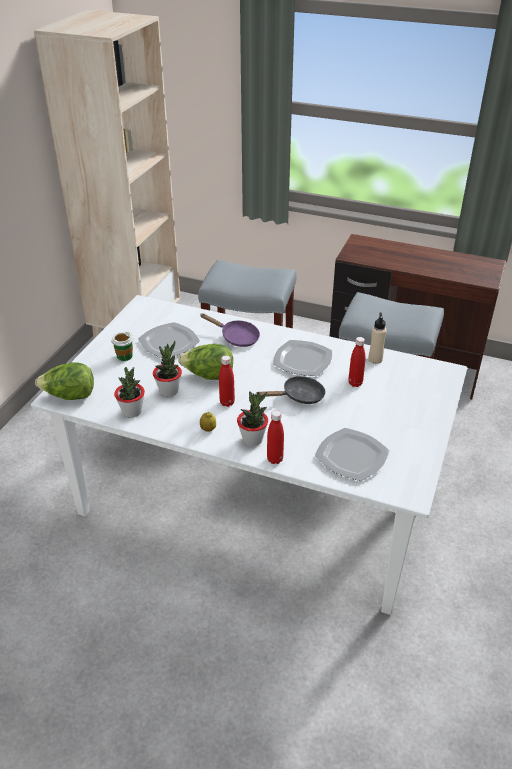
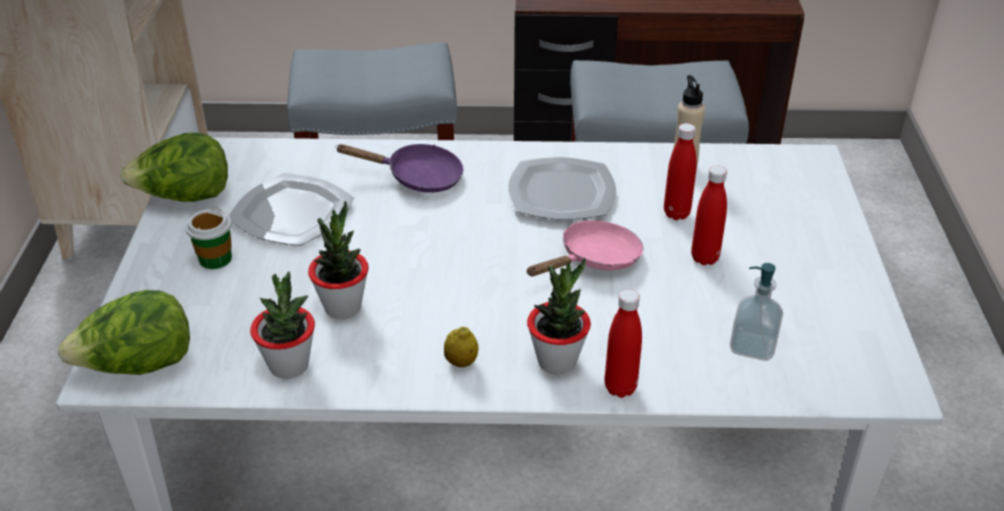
camera: 20 degrees left, 0 degrees up
(208, 376) = (405, 260): lettuce -> lettuce (185, 198)
(227, 402) = (468, 302): red bottle -> red bottle (704, 258)
(299, 396) = (594, 260): black frying pan -> pink frying pan
(352, 457) = (752, 346): plate -> soap dispenser

